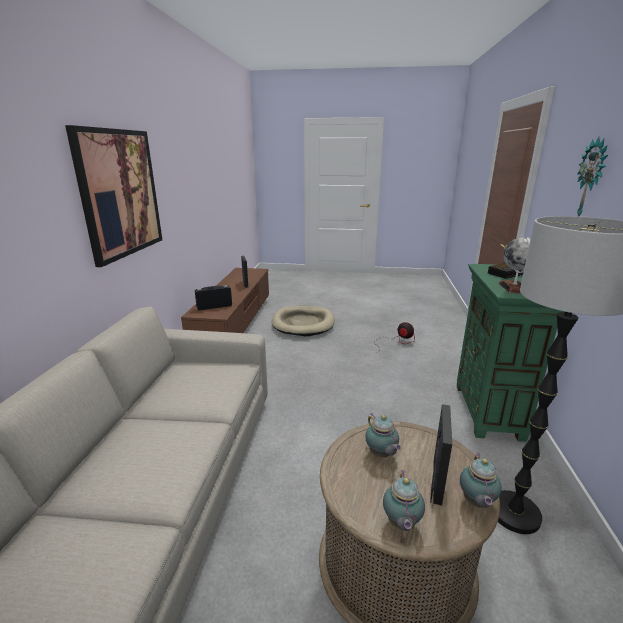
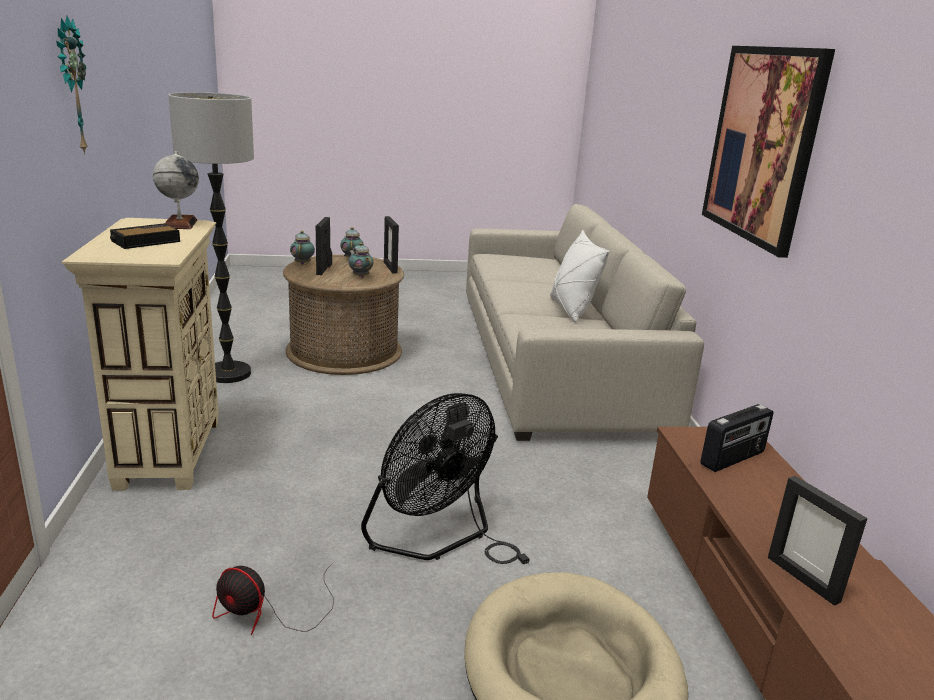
camera: 165 degrees right, 0 degrees up
(148, 419) = (571, 310): none -> white pillow
(327, 358) = (449, 535): none -> black fan
(337, 481) = (391, 267): none -> picture frame
(489, 412) = (168, 452): green cabinet -> beige cabinet

